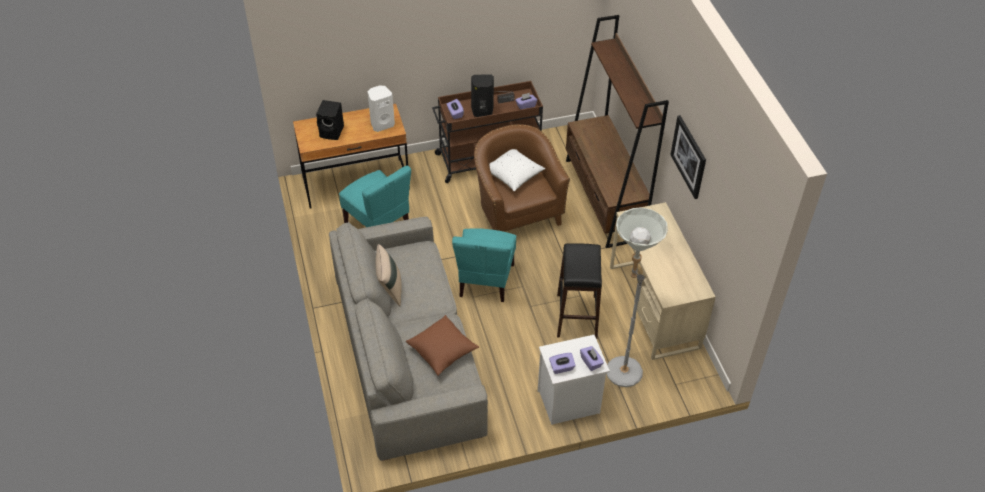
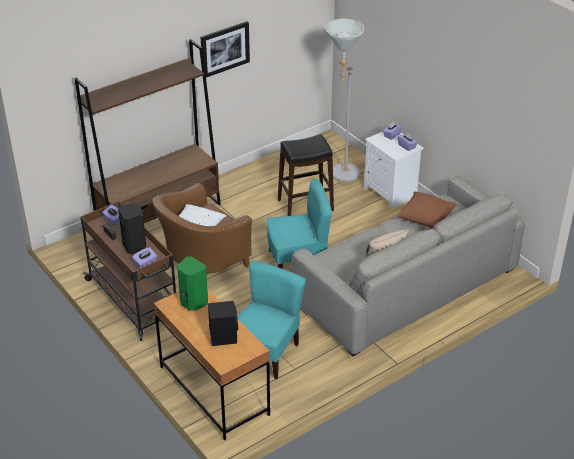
camera: 110 degrees left, 10 degrees down
(381, 124) = (193, 302): white speaker -> green speaker
(653, 307) = (272, 170): beige desk -> none

